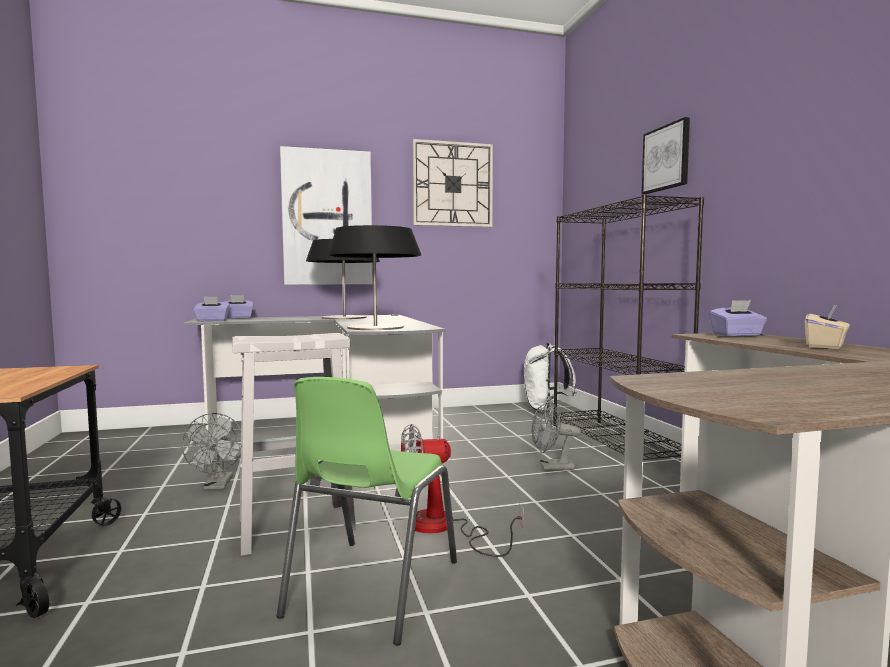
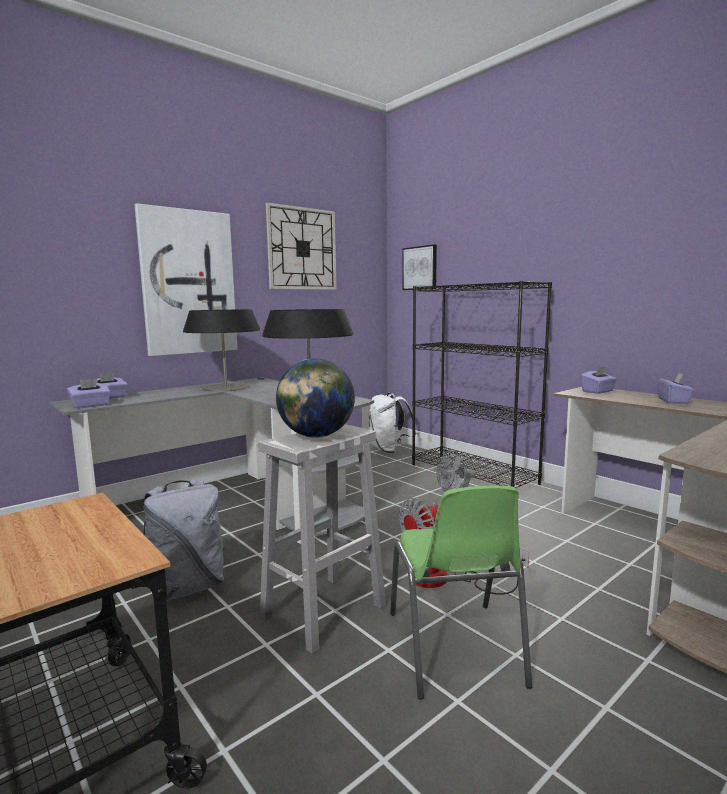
camera: 25 degrees left, 5 degrees up
(217, 485) = (187, 587): grey fan -> grey backpack
(287, 337) = (316, 436): none -> globe
(666, 158) = (509, 244): picture -> picture (420, 268)
(826, 346) = (674, 401): beige tissue box -> purple tissue box

